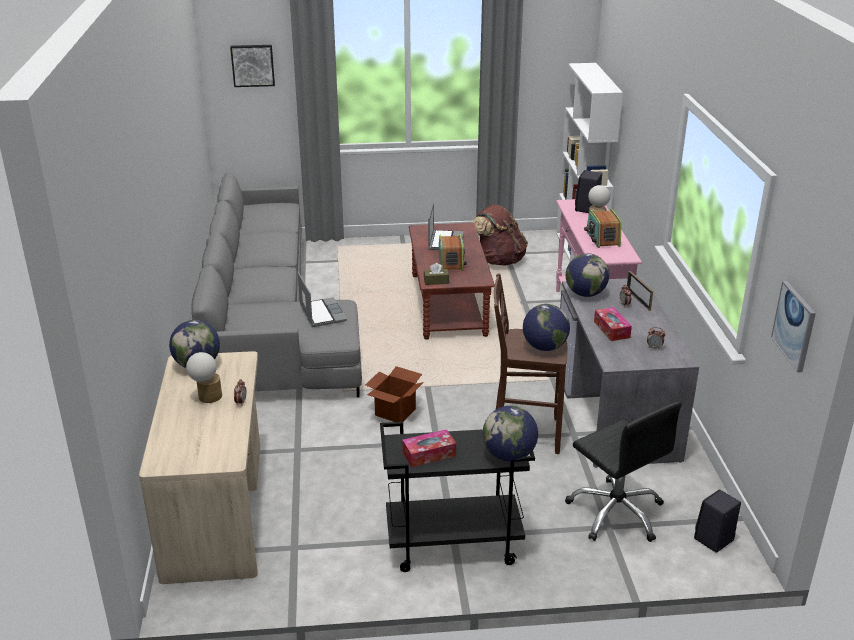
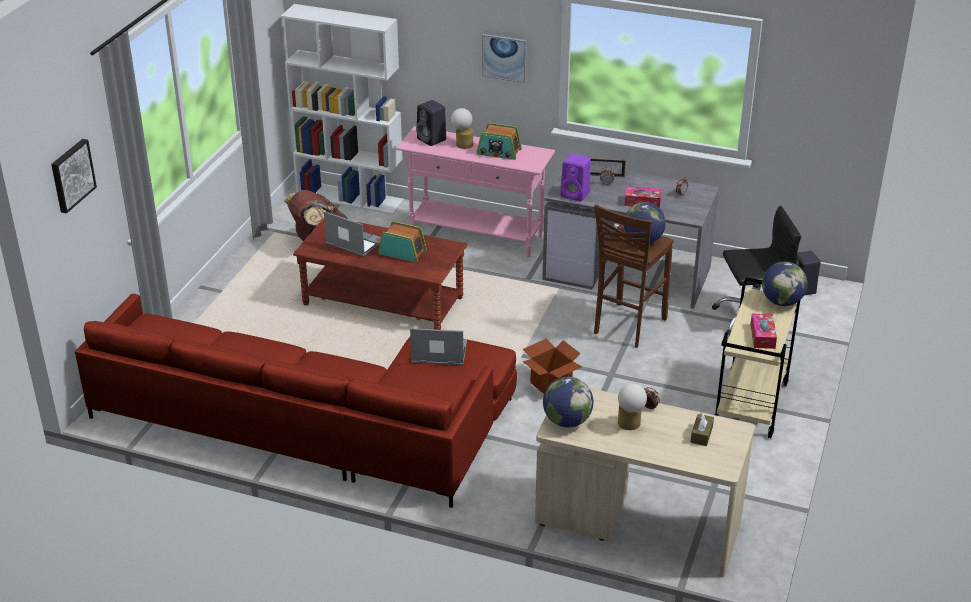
camera: 65 degrees left, 5 degrees up
(267, 321) = (313, 424): grey sofa -> red sofa
(436, 281) = (434, 271): brown tissue box -> brown tissue box (701, 435)
(452, 545) = (751, 405): black cart -> beige cart
(585, 294) = (576, 194): globe -> purple speaker
(794, 325) = (827, 109): picture -> picture (504, 57)

